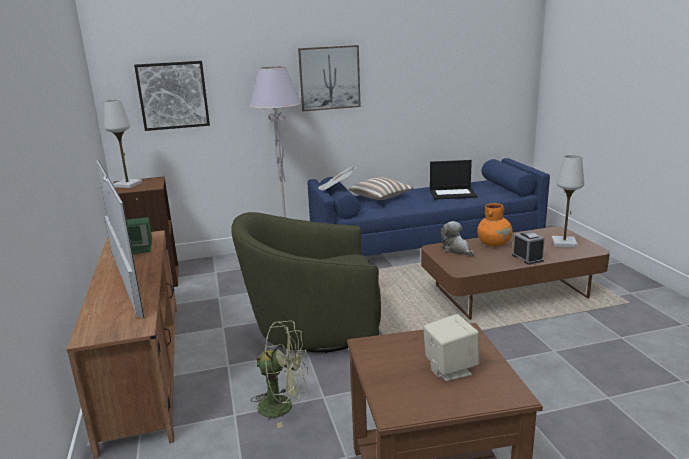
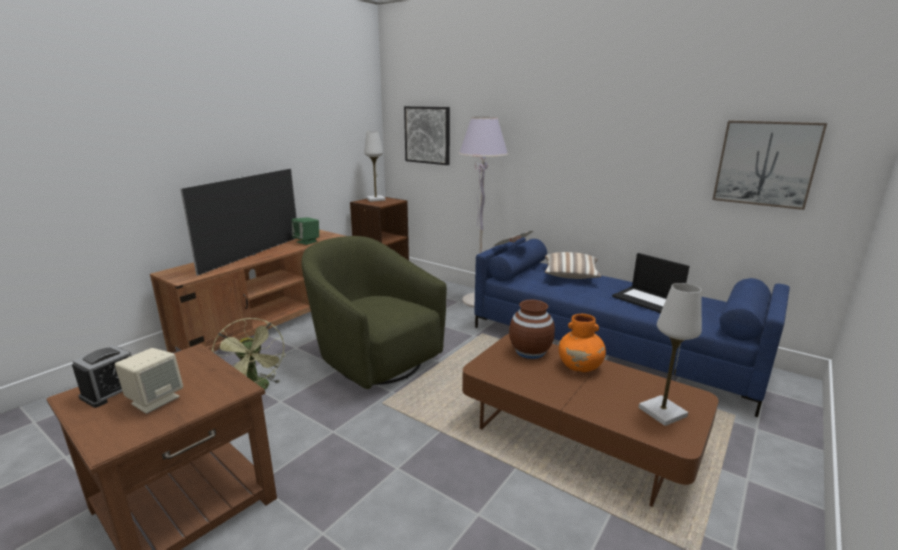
camera: 50 degrees right, 0 degrees up
(329, 78) = (555, 135): picture -> picture (765, 163)
(456, 250) = (530, 351): plush toy -> brown vase
(527, 258) = (572, 398): alarm clock -> alarm clock (111, 391)

